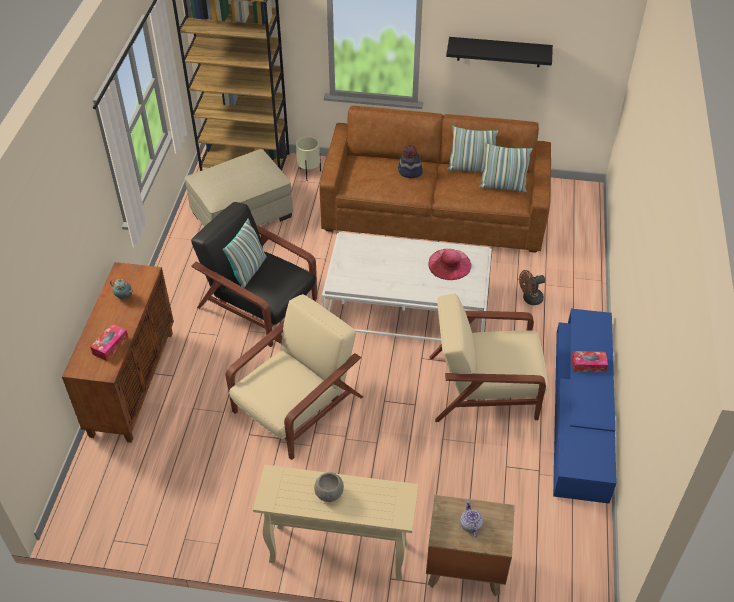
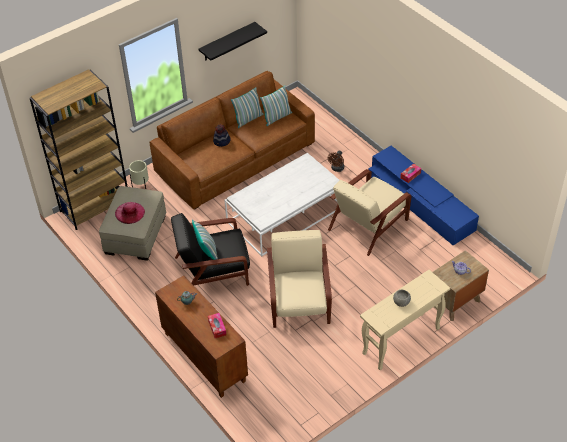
camera: 45 degrees left, 0 degrees up
(449, 264) = (300, 174): pink hat -> pink hat (129, 212)

